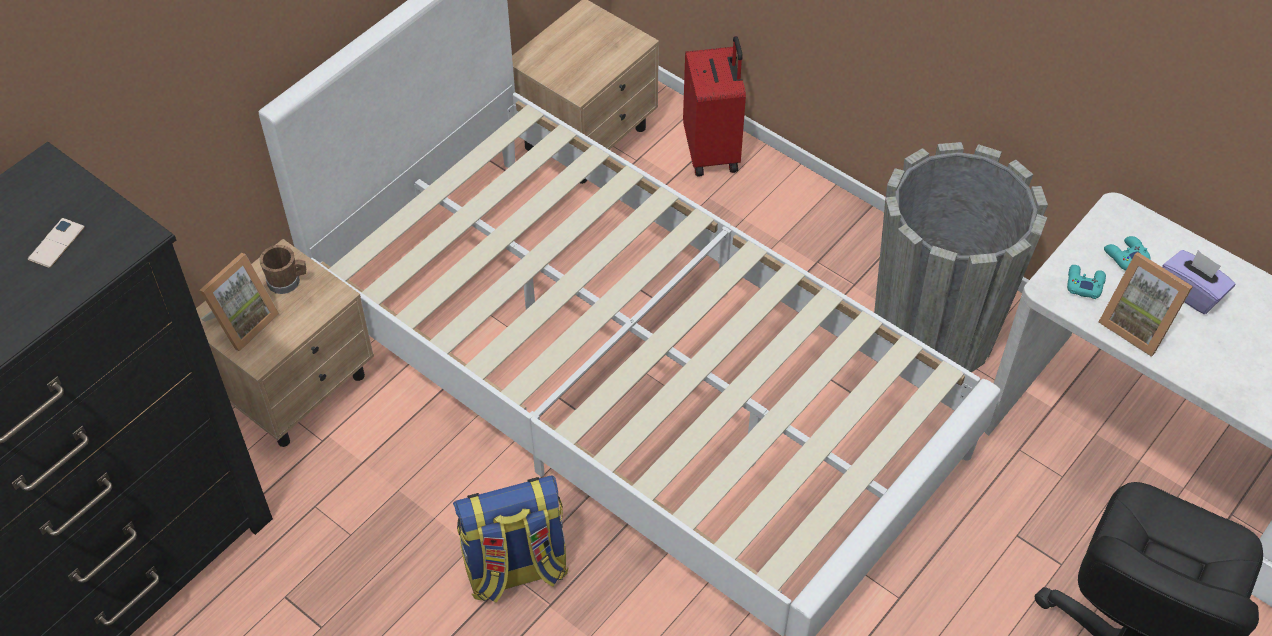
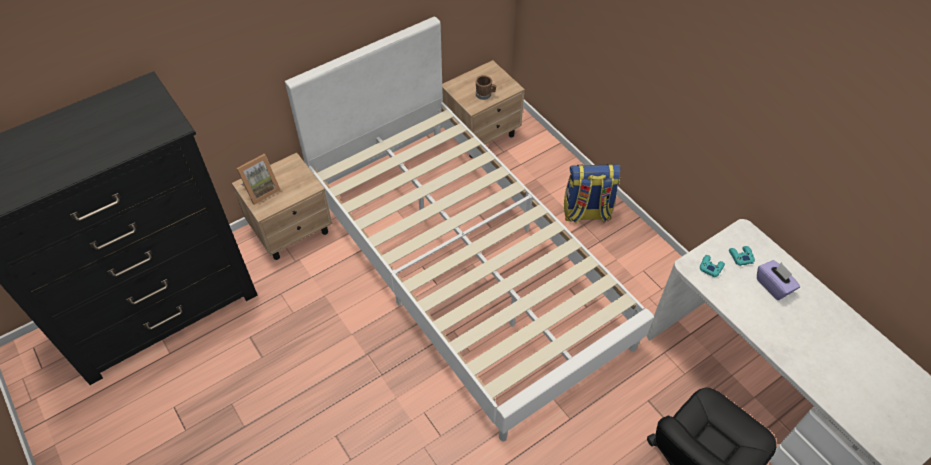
camera: 15 degrees right, 0 degrees up
(56, 243) = (135, 123): phone -> none
(287, 281) = (291, 174): brown mug -> brown mug (485, 95)
(515, 570) = (369, 351): backpack -> backpack (586, 213)
(713, 151) = (546, 155): red suitcase -> none
(933, 330) = (636, 276): grey planter -> none
(1138, 325) = (735, 297): picture frame -> none

